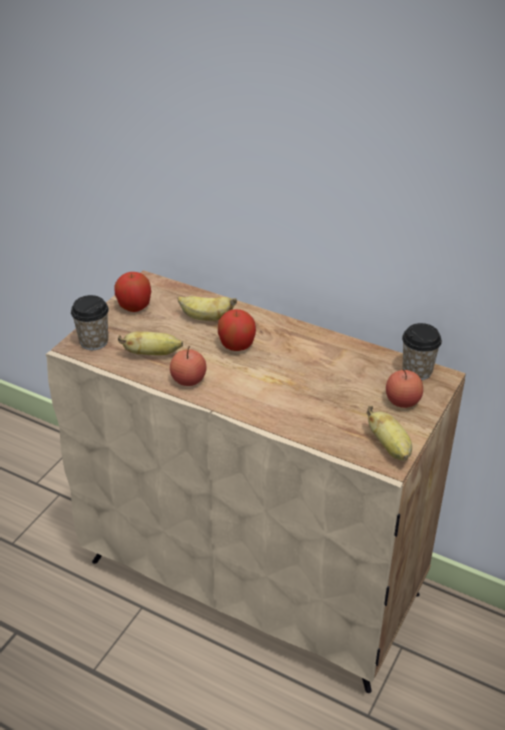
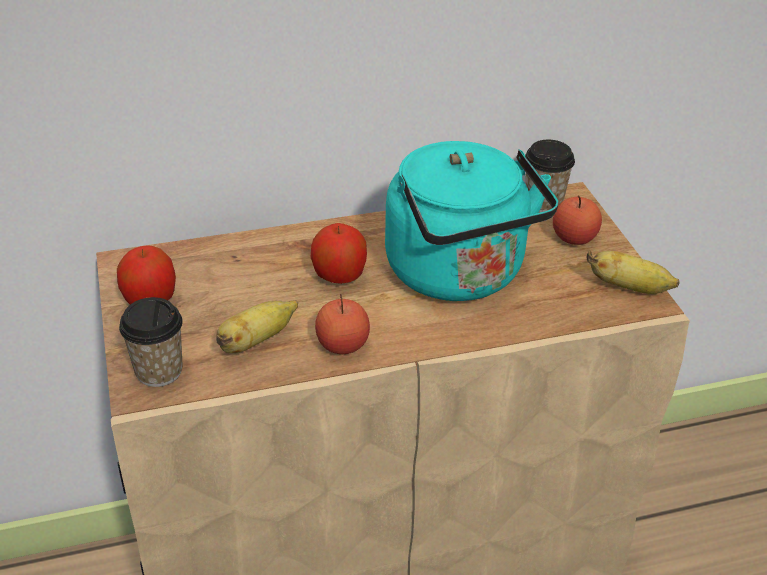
camera: 45 degrees left, 0 degrees up
(206, 318) = (259, 266): banana -> none
(301, 382) = (460, 275): none -> turquoise kettle

